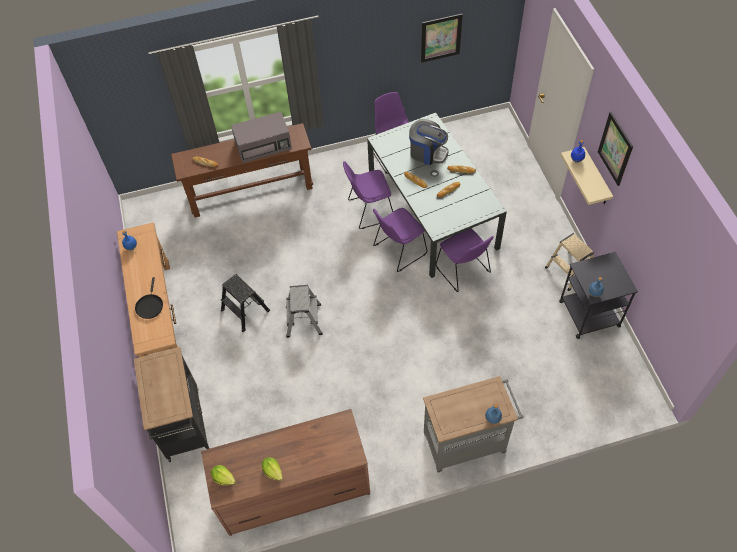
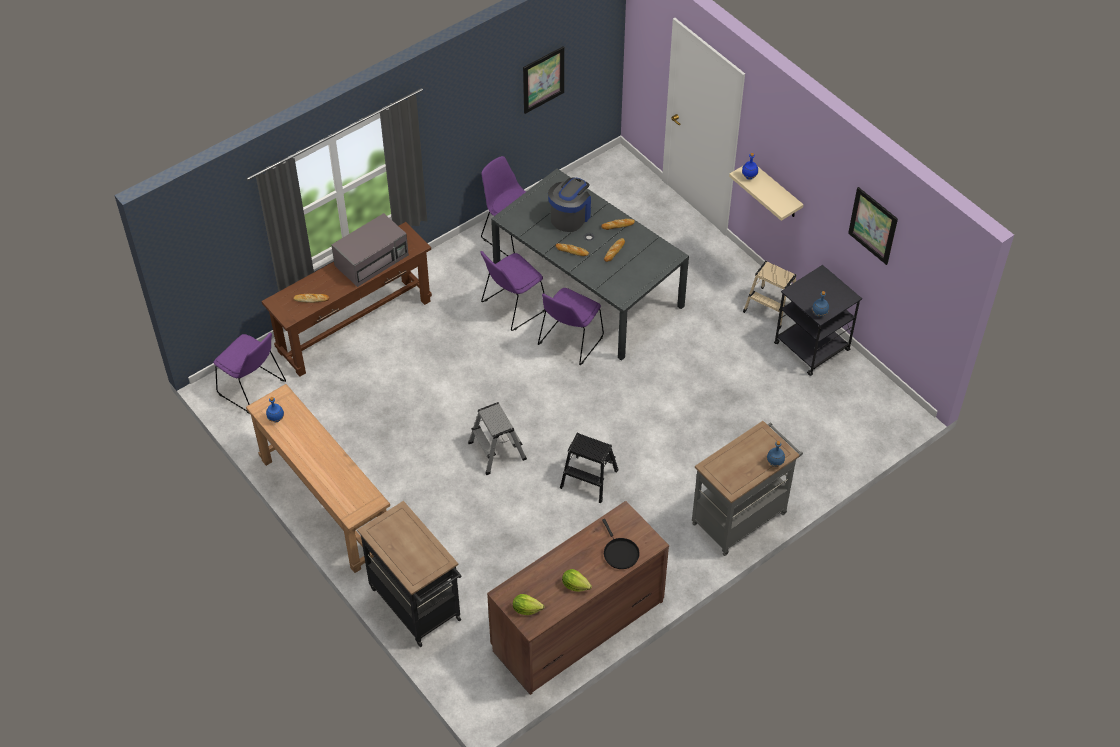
camera: 25 degrees left, 5 degrees down
(150, 305) = (336, 473): black frying pan -> black frying pan (619, 553)
(245, 310) = (422, 461): black step ladder -> black step ladder (589, 478)
(427, 152) = (570, 216): coffee machine -> coffee machine turned 60 degrees counterclockwise
(463, 271) = (655, 342): purple chair -> purple chair (253, 389)
(615, 149) = (794, 152): picture -> picture (873, 225)

